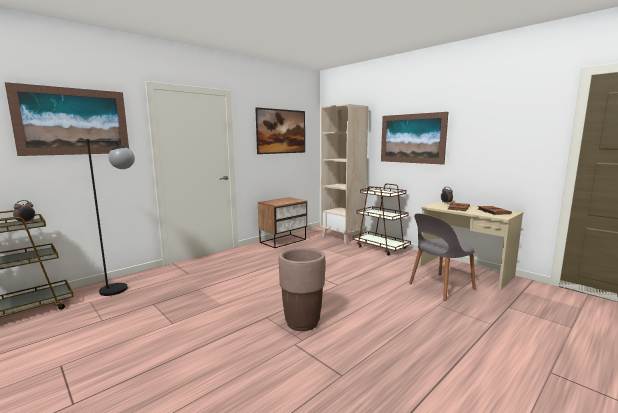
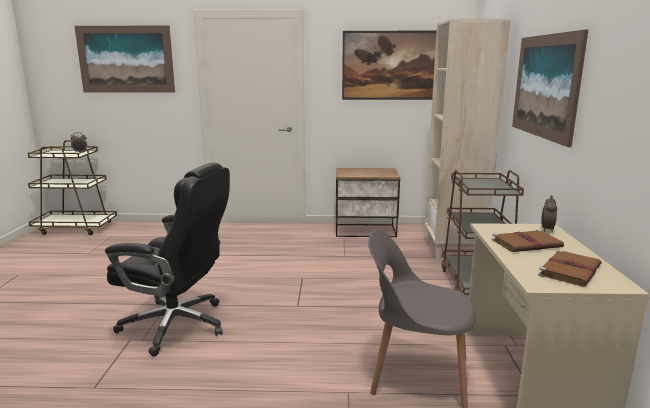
camera: 45 degrees right, 5 degrees up
(123, 289) = (144, 233): black floor lamp -> none
(302, 323) = (177, 325): brown planter -> black office chair

